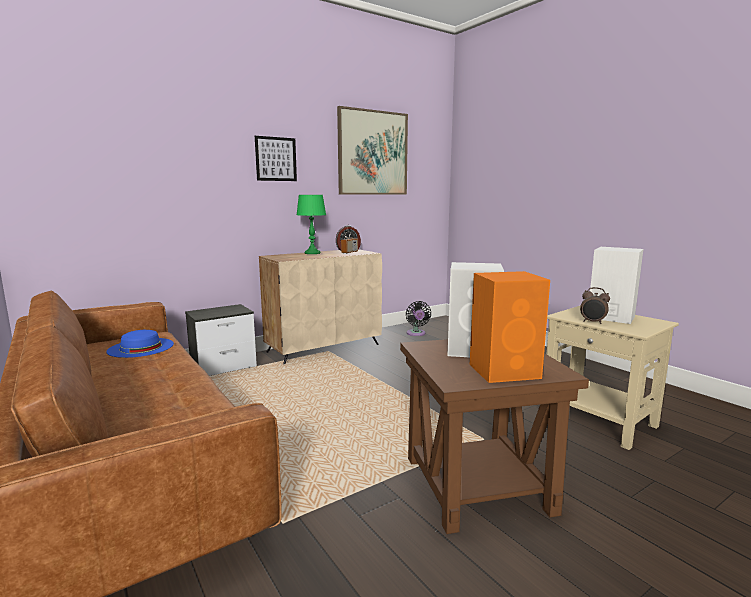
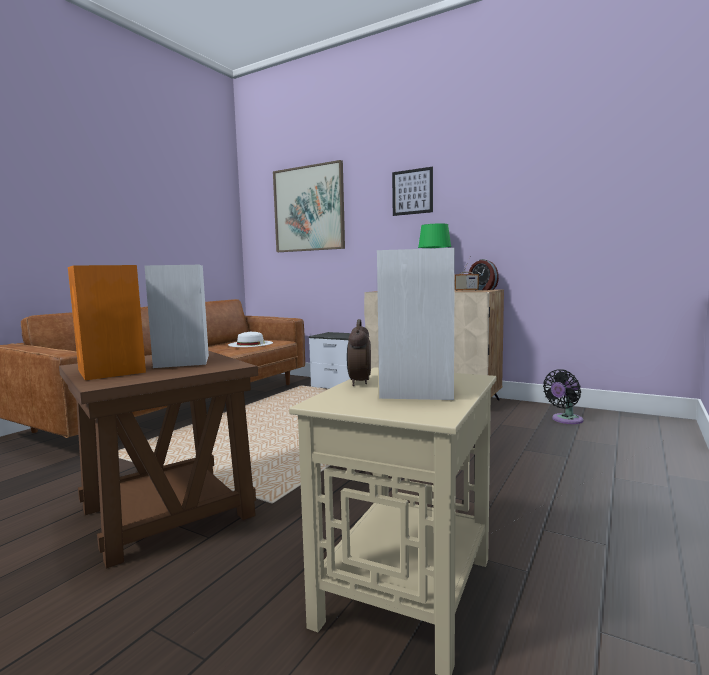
camera: 65 degrees right, 5 degrees down
(141, 347) = (250, 344): blue hat -> white hat
(373, 153) = (539, 163): picture -> picture (309, 209)

